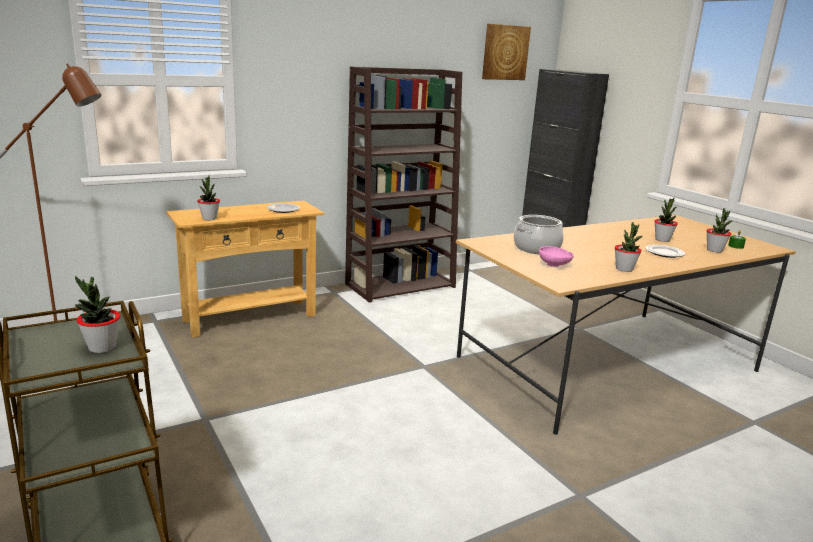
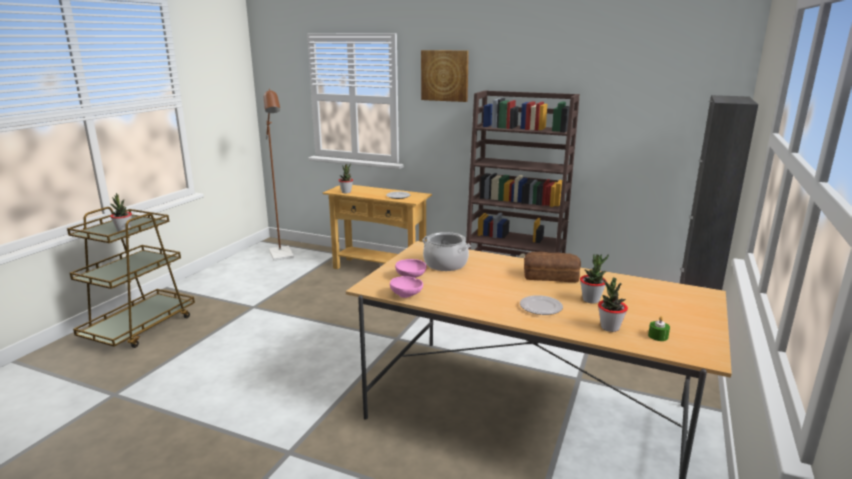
camera: 55 degrees right, 0 degrees up
(505, 52) = (666, 76): picture -> picture (445, 75)
(598, 277) = (407, 295): none -> pink bowl
(605, 234) = (551, 276): none -> bread
(624, 269) = (450, 300): potted plant -> none

